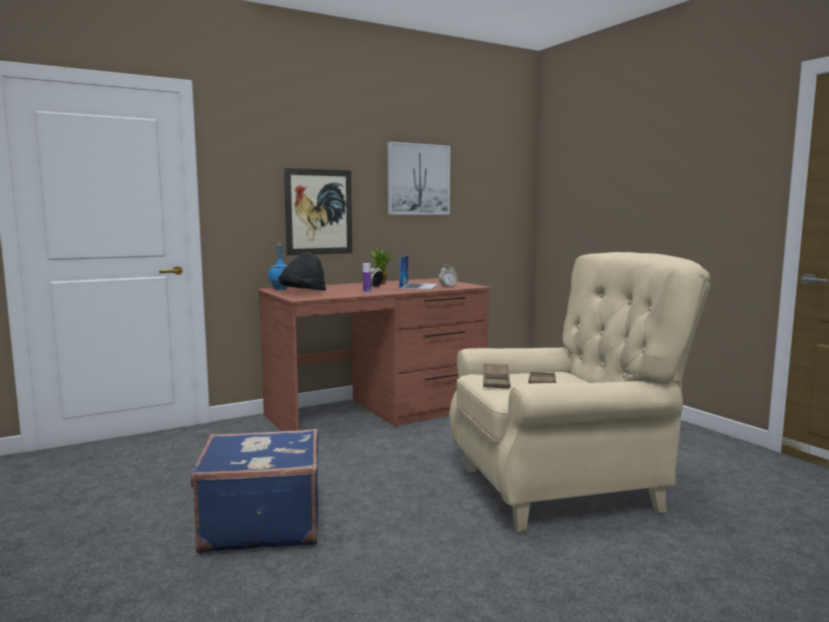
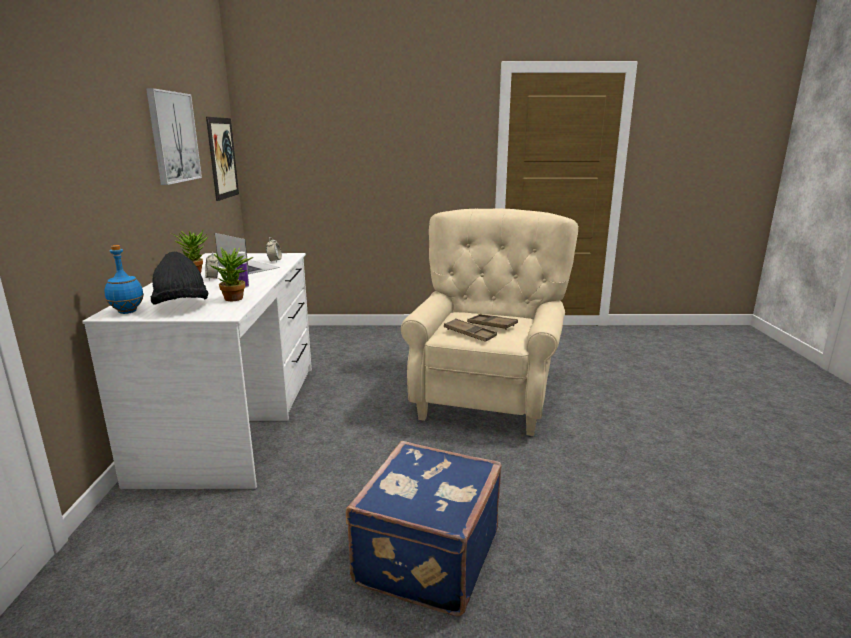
camera: 60 degrees left, 10 degrees up
(319, 212) = (109, 191): picture -> picture (223, 158)
(333, 295) = (235, 299): none -> potted plant
(377, 412) = (236, 418): brown desk -> white desk

